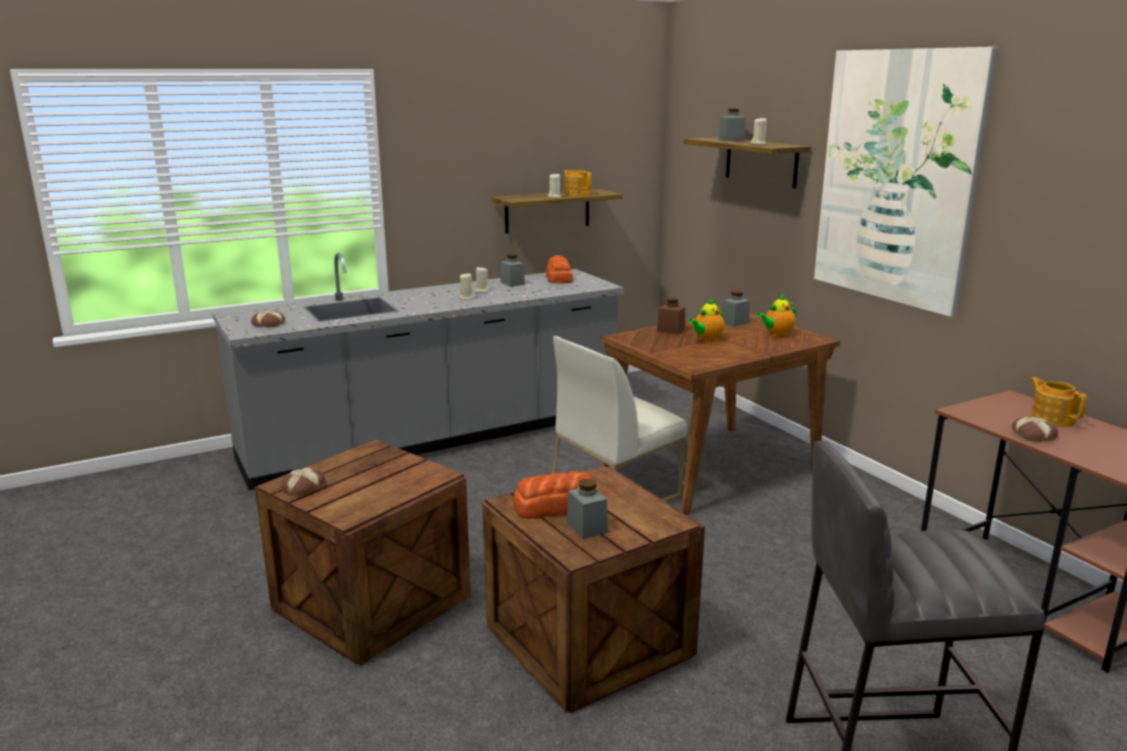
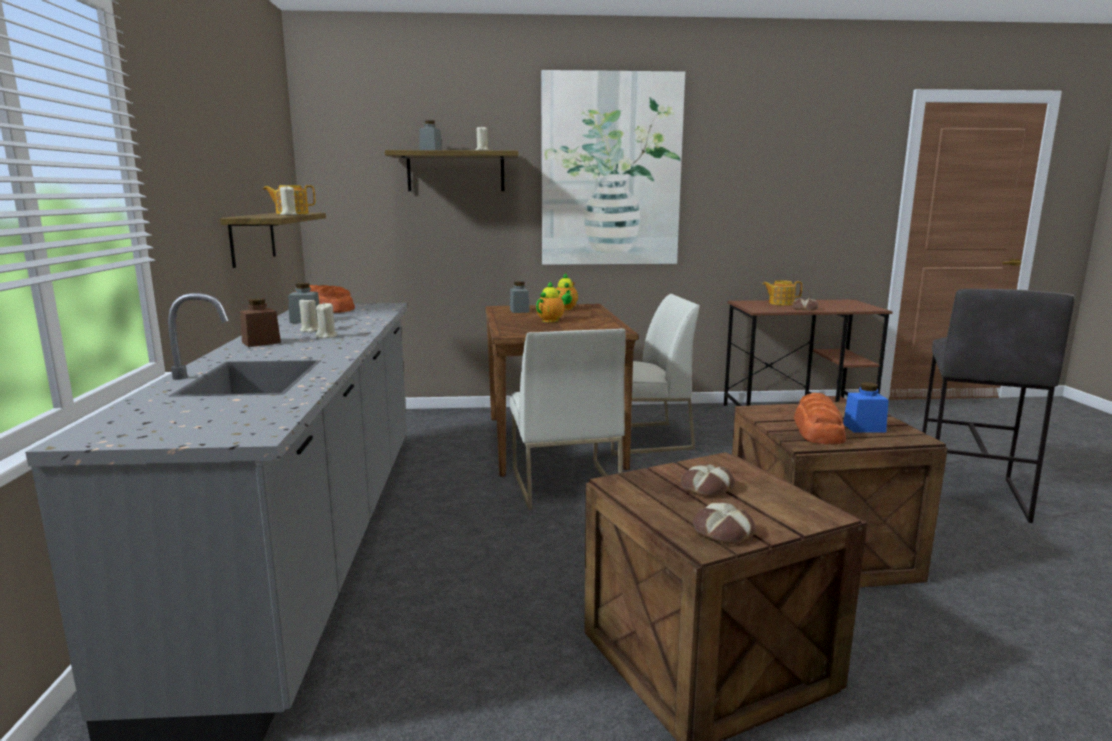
camera: 65 degrees left, 5 degrees down
(269, 324) = (228, 418): bread -> bread (706, 487)
(587, 527) = (864, 428): grey jar -> blue jar
(671, 330) = (512, 323): brown jar -> brown jar (261, 342)
(706, 339) = (551, 320): teapot -> teapot turned 120 degrees counterclockwise
(777, 506) = (640, 439): none -> white chair

